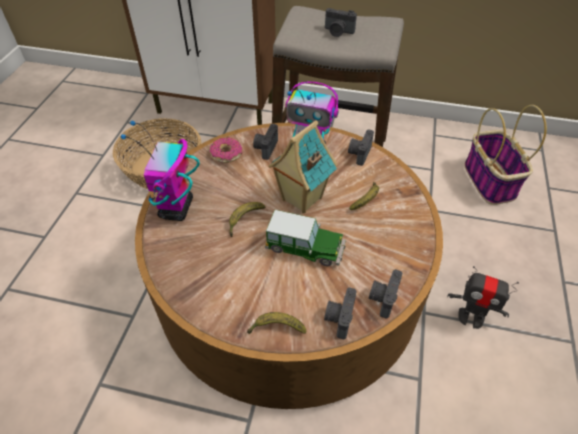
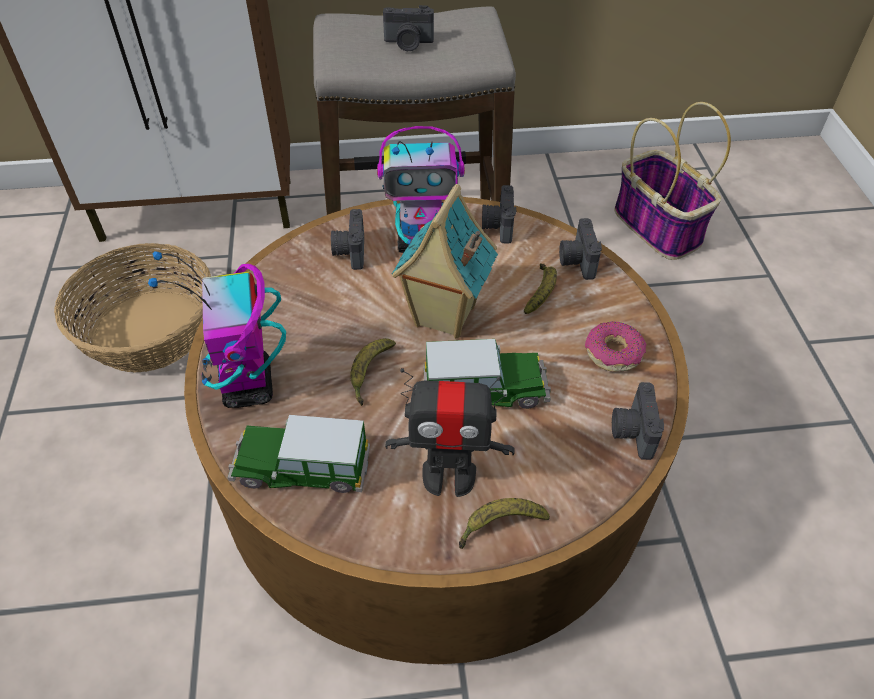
camera: 20 degrees left, 0 degrees up
(183, 261) = (301, 468): none -> toy car
(226, 154) = (290, 276): donut -> donut (613, 353)
(338, 318) = (584, 480): camera -> camera (576, 261)
(471, 317) = (713, 428): toy robot -> toy robot (448, 476)

